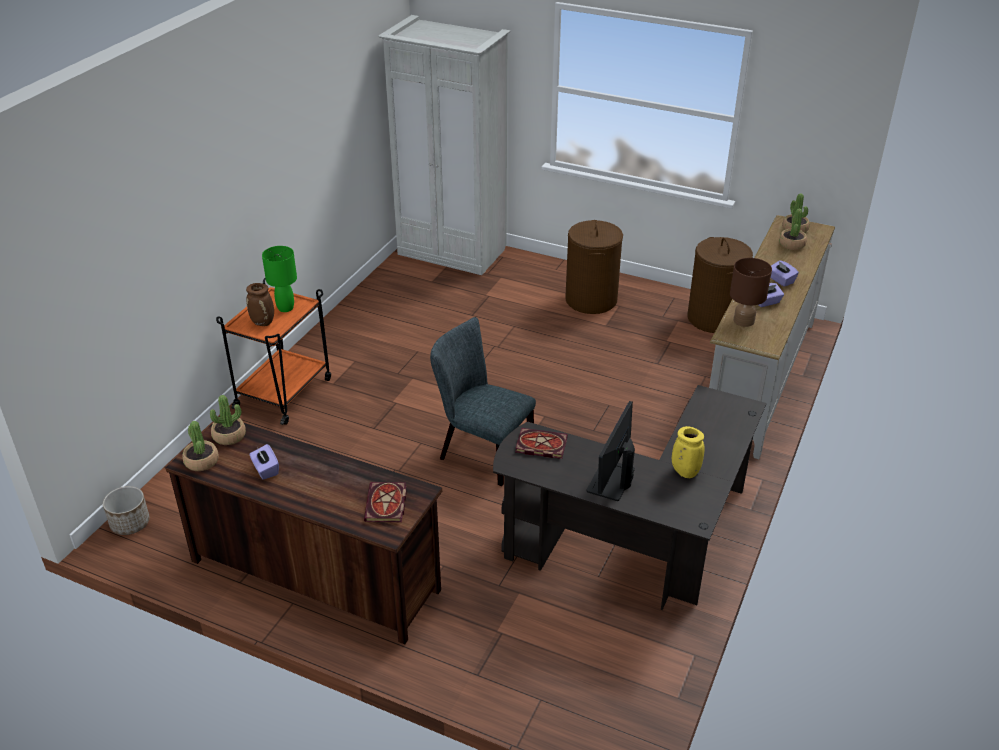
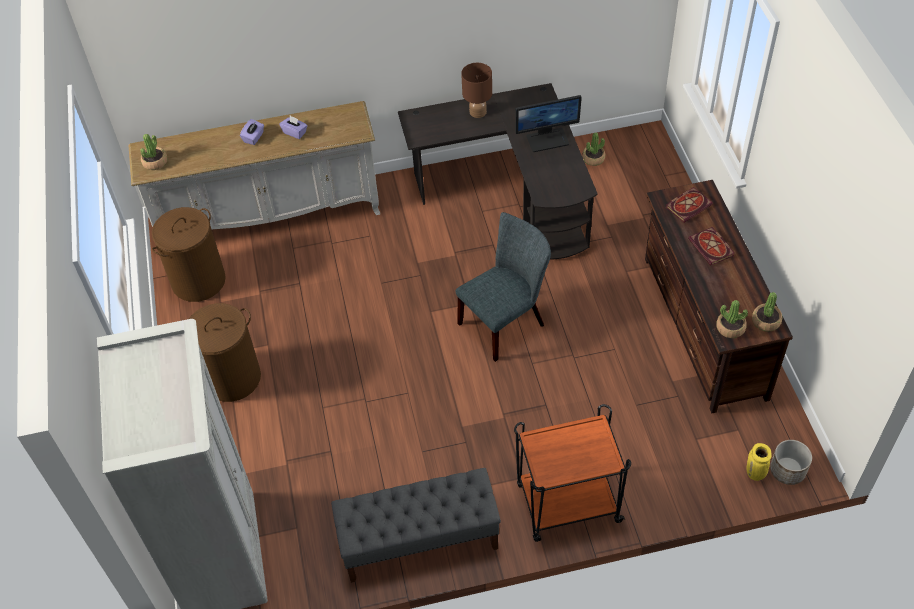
camera: 125 degrees left, 15 degrees up
(263, 322) = (587, 448): brown vase -> none
(265, 470) = (732, 282): purple tissue box -> none
(285, 308) = (552, 451): green table lamp -> none
(354, 320) = (418, 541): none -> grey bench
(480, 451) = (506, 322): grey chair -> grey chair turned 120 degrees counterclockwise
(540, 445) = (551, 186): book -> book (712, 248)
(684, 472) = (506, 115): yellow vase -> yellow vase (755, 474)
(743, 321) = (333, 133): brown table lamp -> brown table lamp (478, 112)
(791, 244) = (185, 154): potted plant -> potted plant (593, 159)

